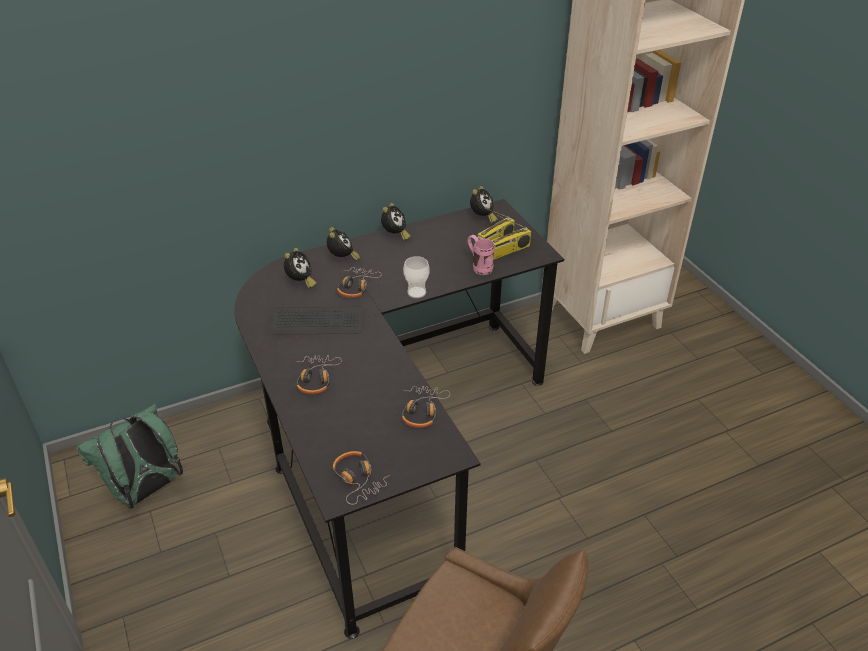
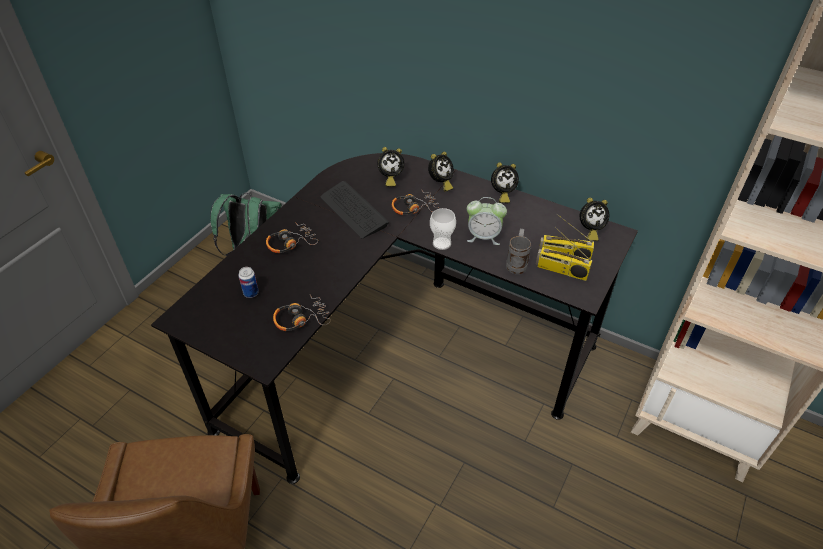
camera: 55 degrees right, 5 degrees up
(356, 431) = (251, 293): none -> can
(358, 480) = (201, 321): headphones -> none
(433, 268) = (483, 237): none -> alarm clock
(479, 266) = (517, 263): pink mug -> grey mug

